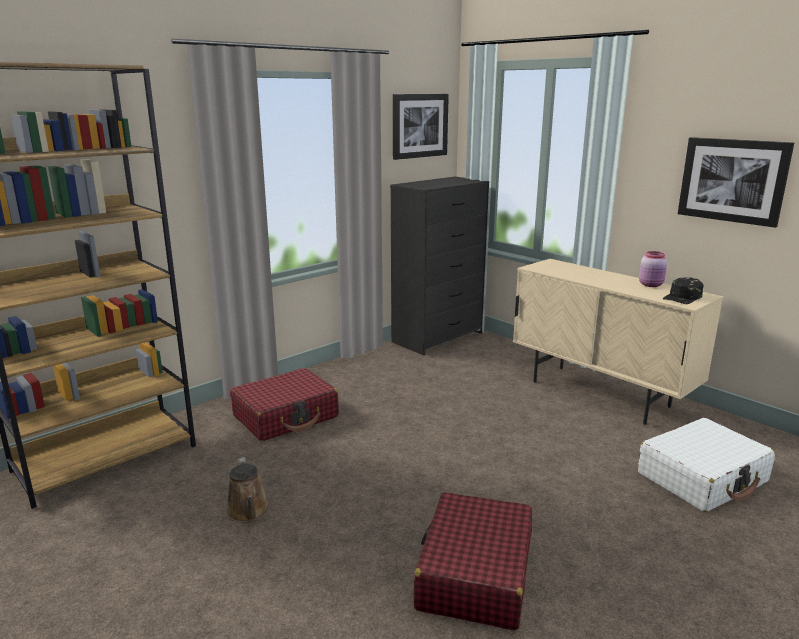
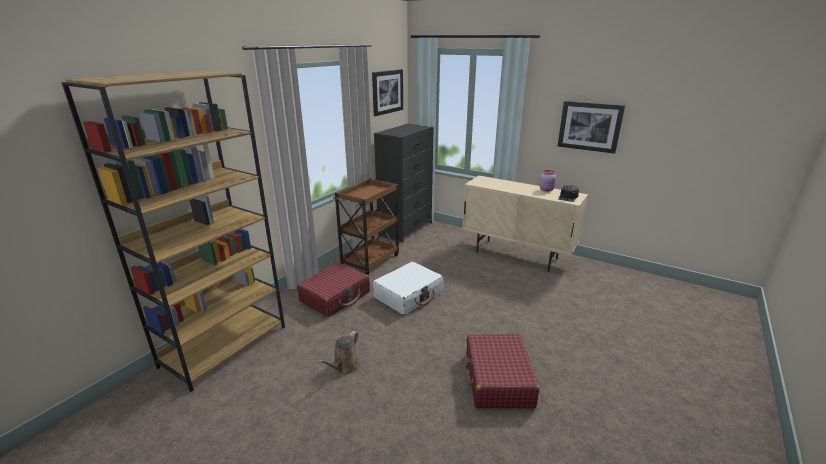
camera: 15 degrees left, 5 degrees up
(248, 512) = (345, 366): brown watering can -> brown watering can turned 60 degrees clockwise
(362, 375) = (370, 260): none -> brown cart
(702, 478) = (590, 300): white suitcase -> white suitcase (409, 295)

